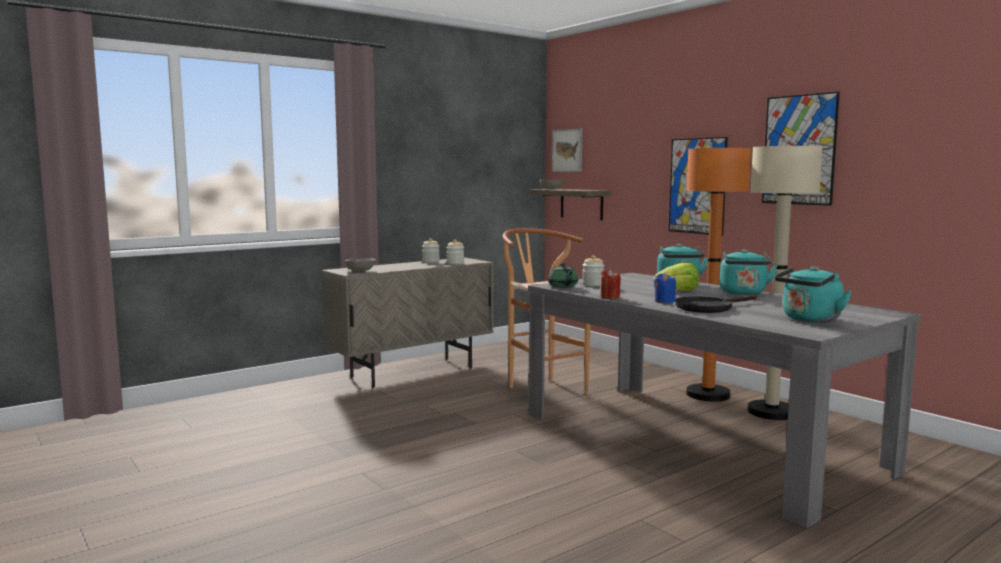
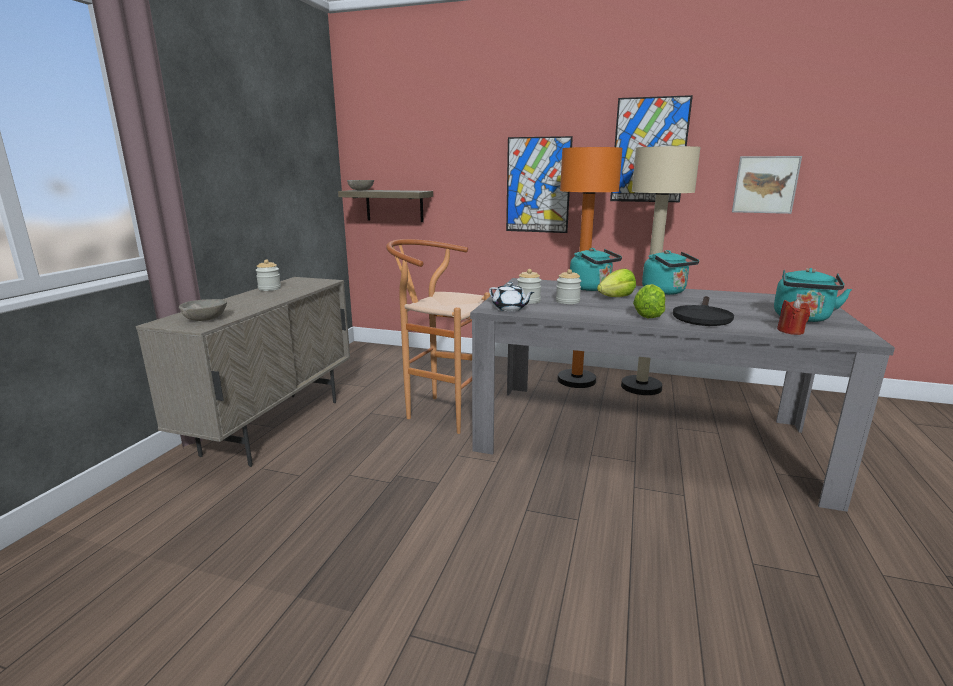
camera: 35 degrees left, 10 degrees up
(455, 263) = (306, 288): jar -> jar (567, 301)
(563, 286) = (510, 309): green teapot -> white teapot
(567, 150) = (370, 147): picture -> picture (765, 184)
(610, 297) = (591, 317): red candle -> red candle (790, 331)
(664, 301) = (648, 315): blue candle -> lettuce

